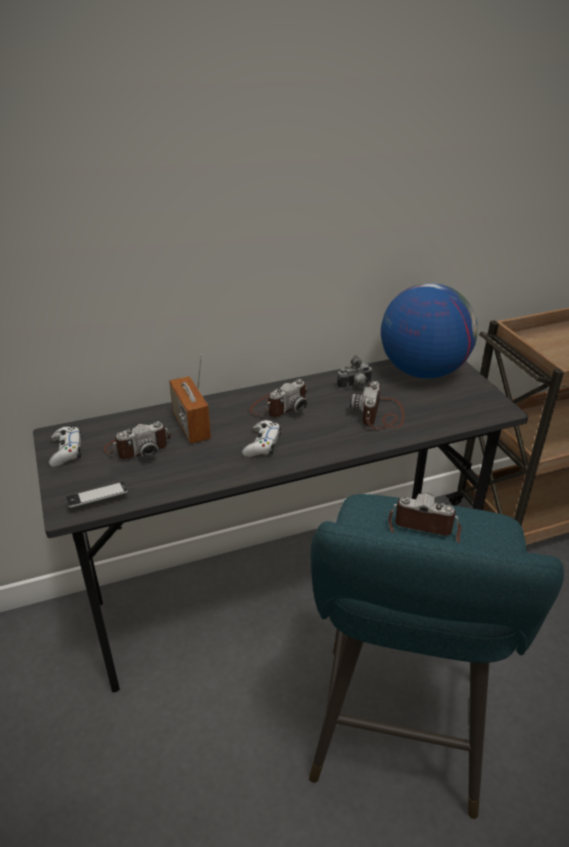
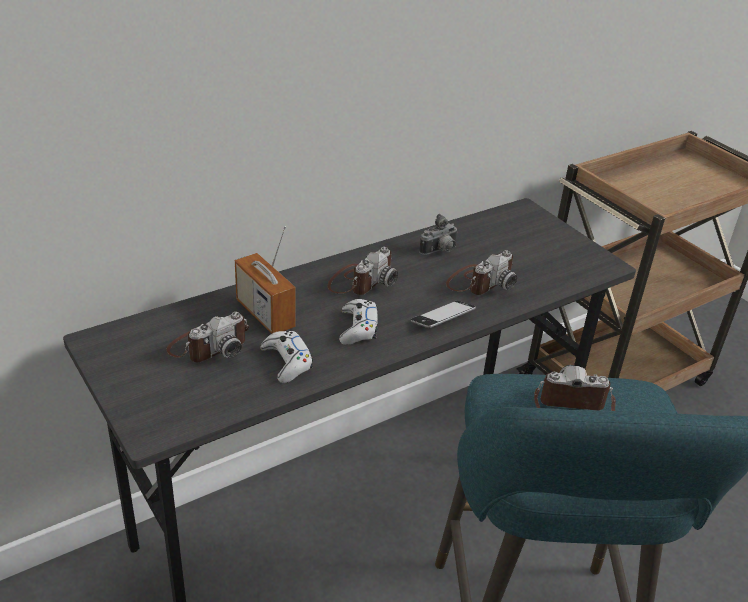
camera: 15 degrees left, 0 degrees up
(66, 451) = (119, 359): white game controller -> white game controller (287, 362)
(97, 499) = (184, 414): phone -> phone (442, 319)
(380, 415) = (479, 282): camera -> camera turned 135 degrees counterclockwise
(422, 371) = (507, 227): globe -> none

